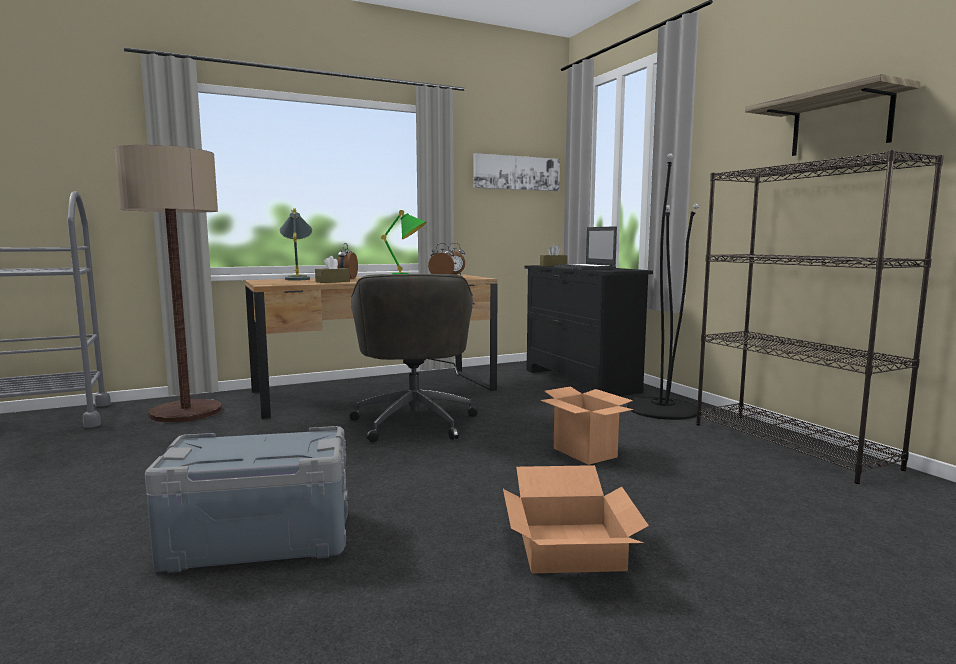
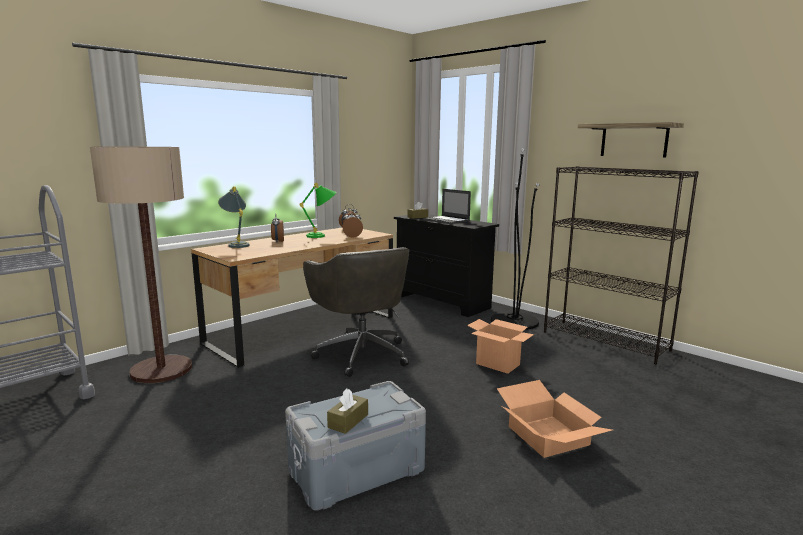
camera: 20 degrees left, 5 degrees up
(332, 281) = (278, 248): brown tissue box -> brown tissue box (348, 421)
(516, 173) = (379, 142): picture -> none

